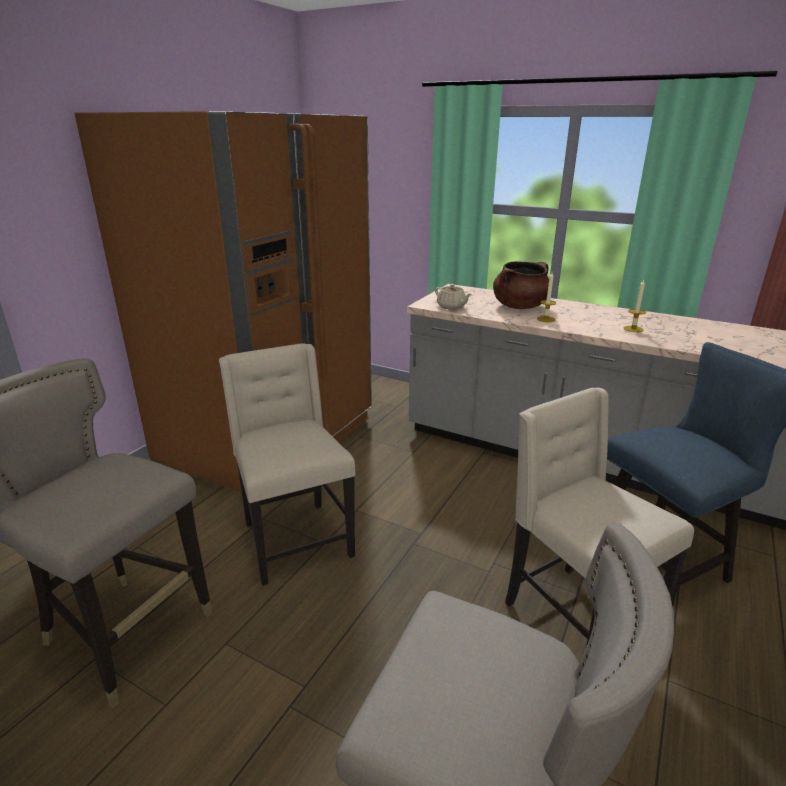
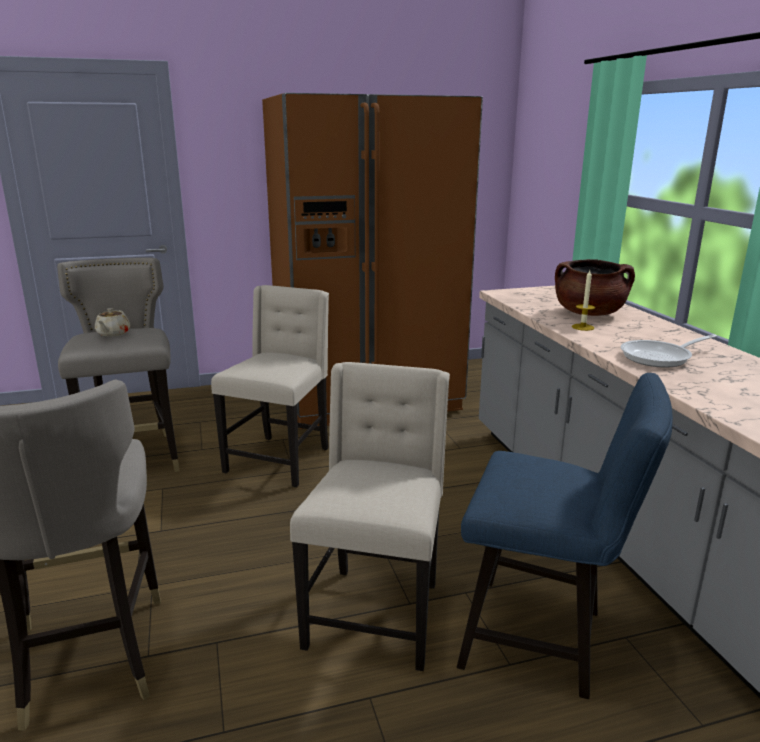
camera: 45 degrees right, 5 degrees down
(451, 307) = (518, 299): beige teapot -> beige teapot (113, 334)
(633, 329) = (660, 357): candle -> frying pan

